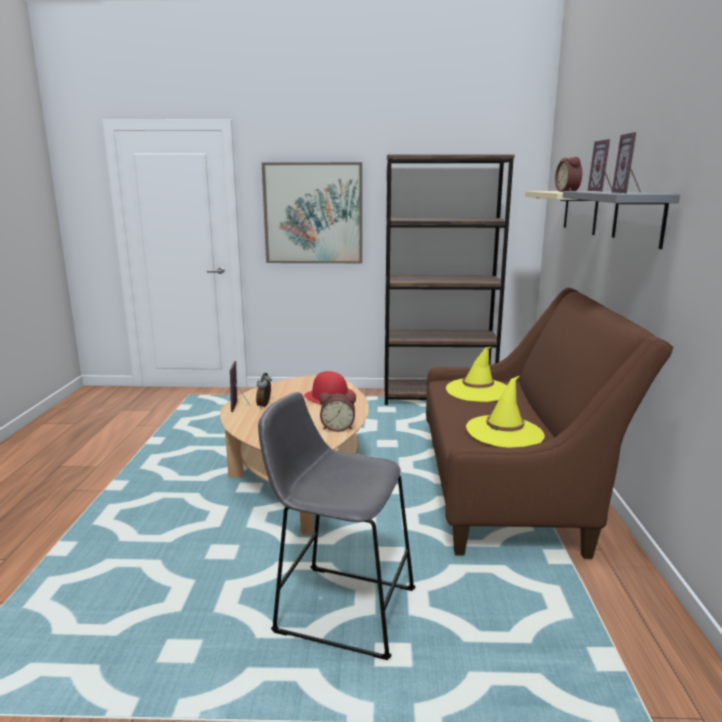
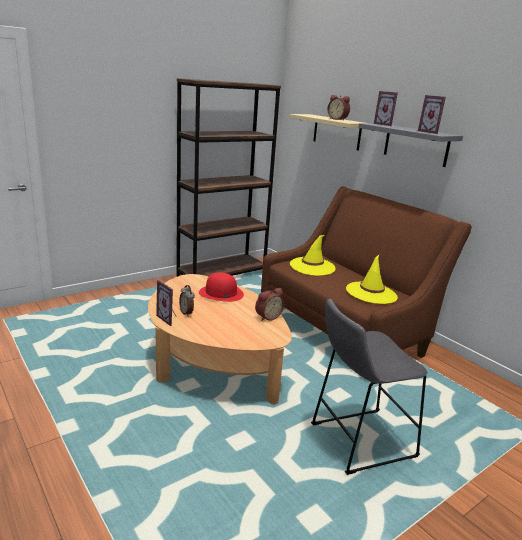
camera: 40 degrees left, 5 degrees up
(313, 213) = (112, 127): picture -> none

